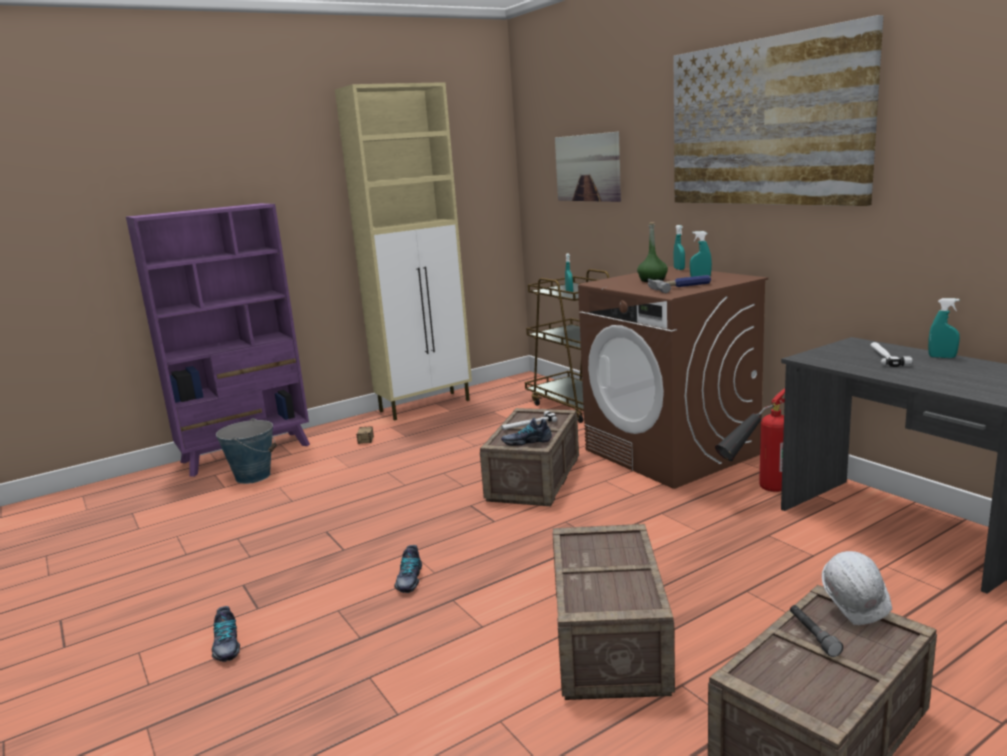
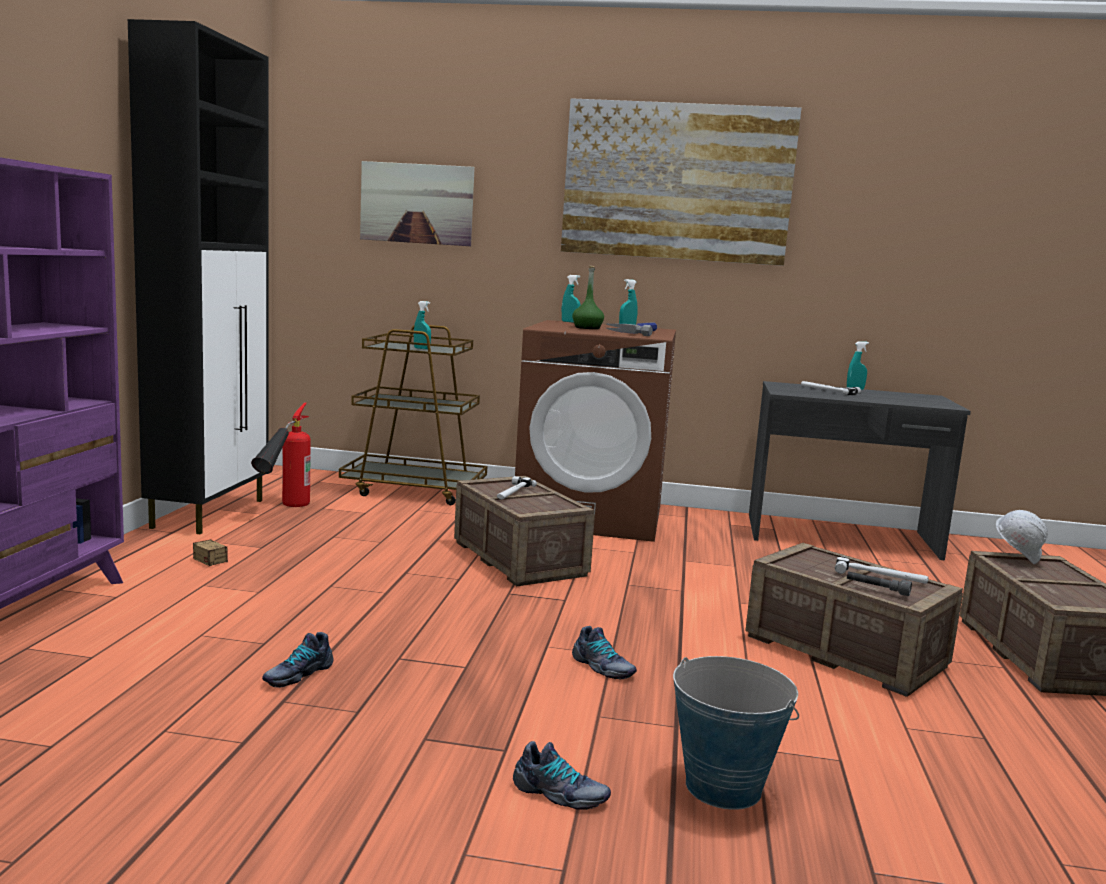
camera: 50 degrees left, 5 degrees down
(253, 476) = (115, 633): bucket -> bucket (722, 786)
(426, 405) = (210, 513): beige cabinet -> black cabinet
(526, 441) = (551, 505): shoe -> shoe (297, 674)
(622, 577) = (880, 576): none -> hammer
(755, 493) = (715, 533): fire extinguisher -> fire extinguisher (284, 510)
(813, 635) = (1034, 575): grey flashlight -> grey flashlight (877, 589)

